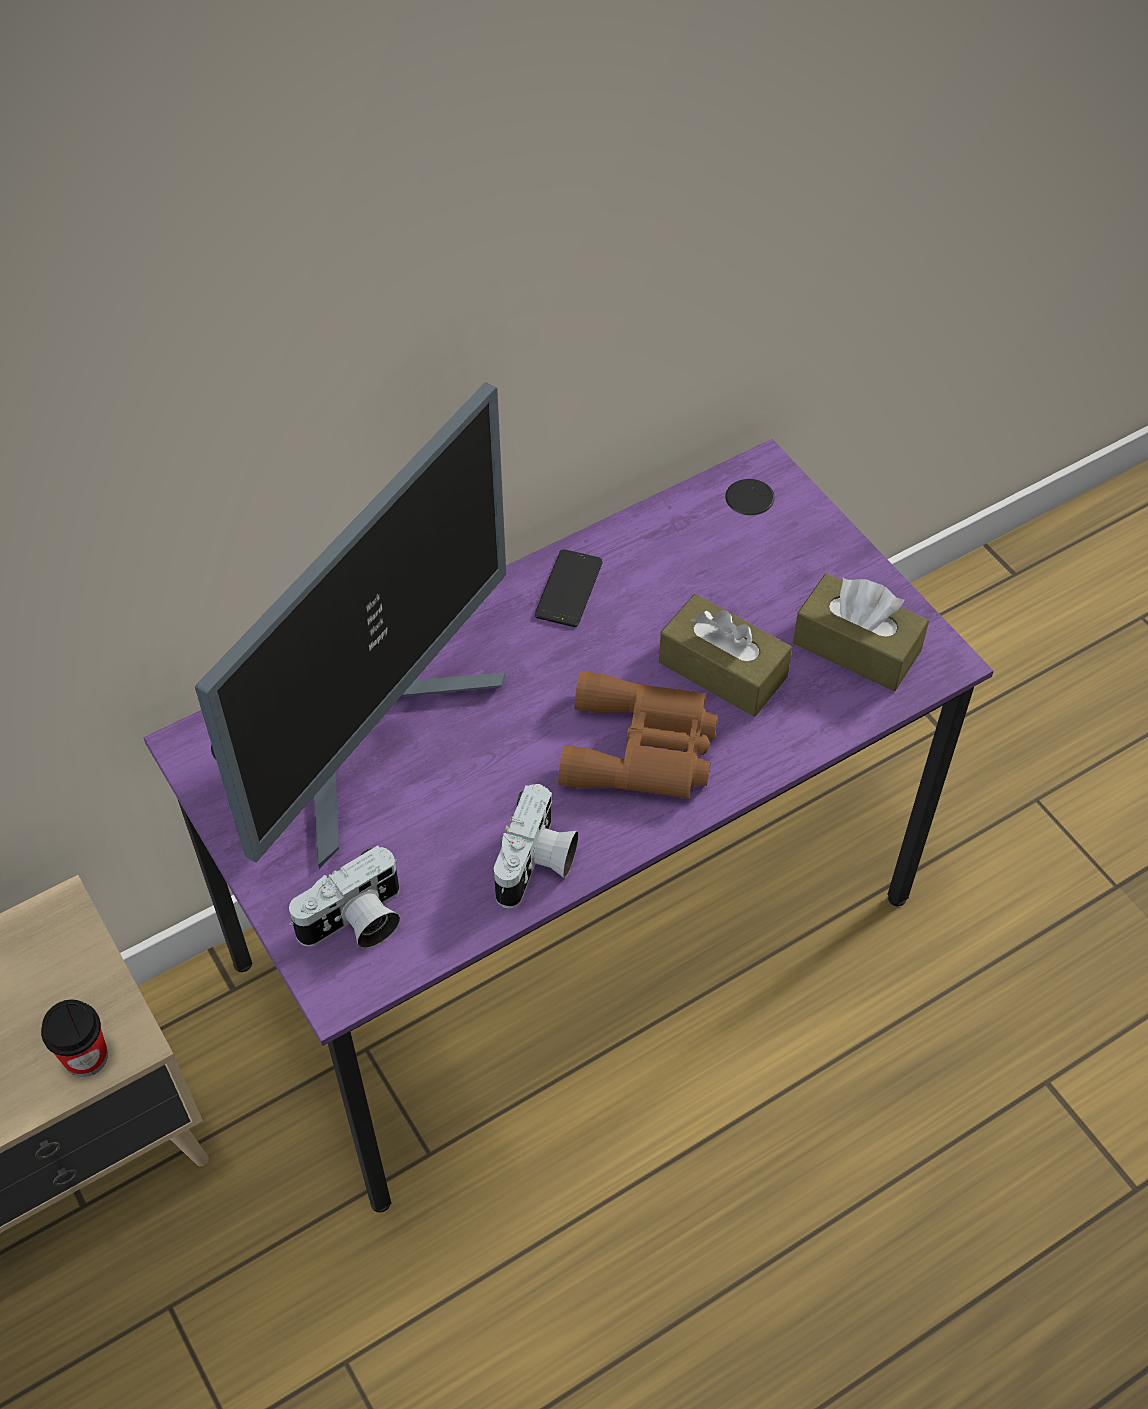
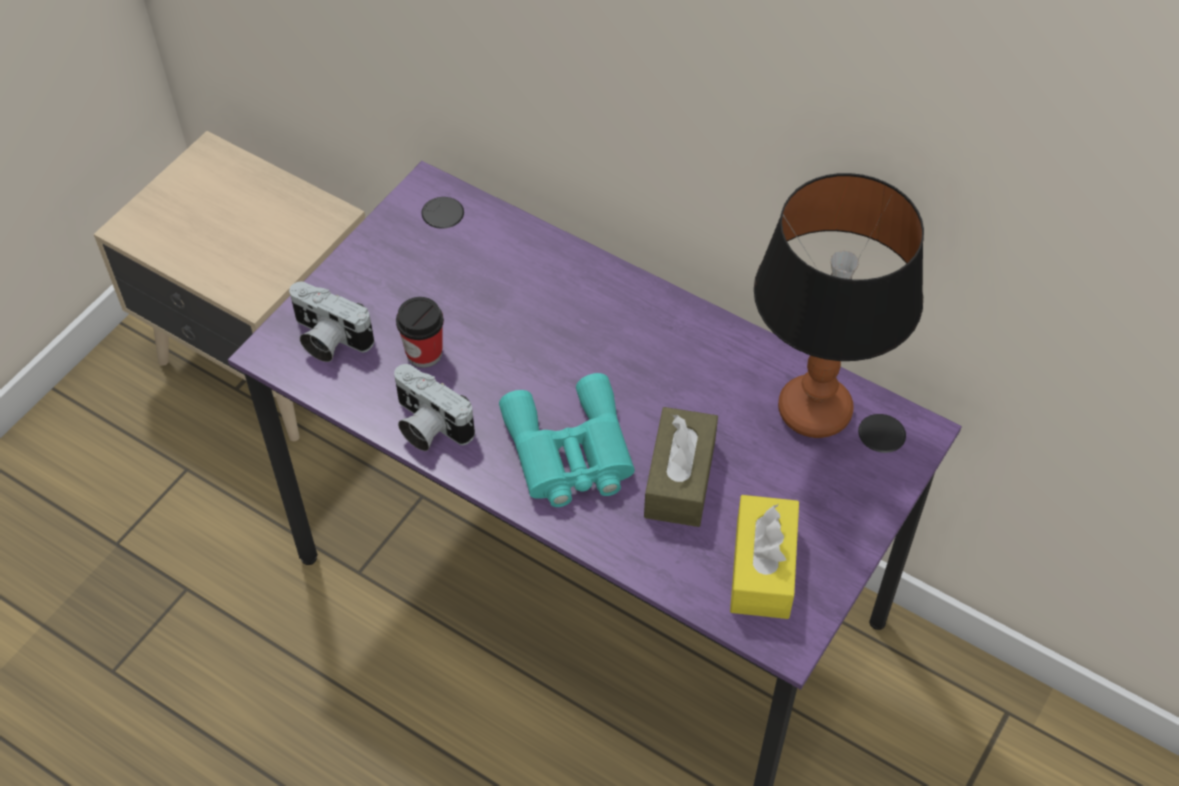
camera: 65 degrees right, 0 degrees up
(86, 1057) = (232, 279): cup -> cup (424, 353)
(375, 734) = (492, 283): monitor -> none
(537, 865) = (427, 426): camera -> camera turned 45 degrees clockwise
(568, 589) = (700, 345): phone -> none
(643, 749) = (569, 453): brown binoculars -> turquoise binoculars
(699, 534) = (813, 411): none -> table lamp
(856, 647) = (762, 568): brown tissue box -> yellow tissue box

